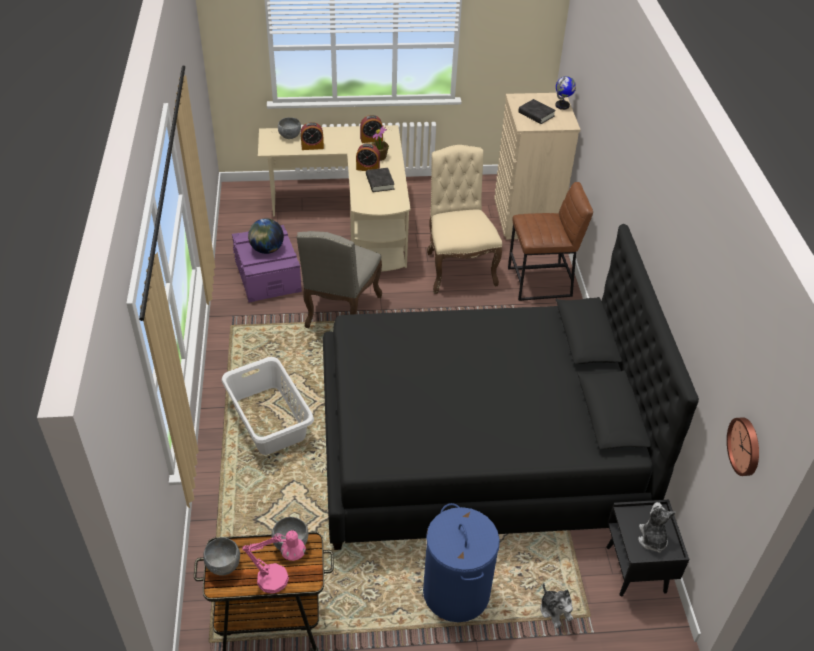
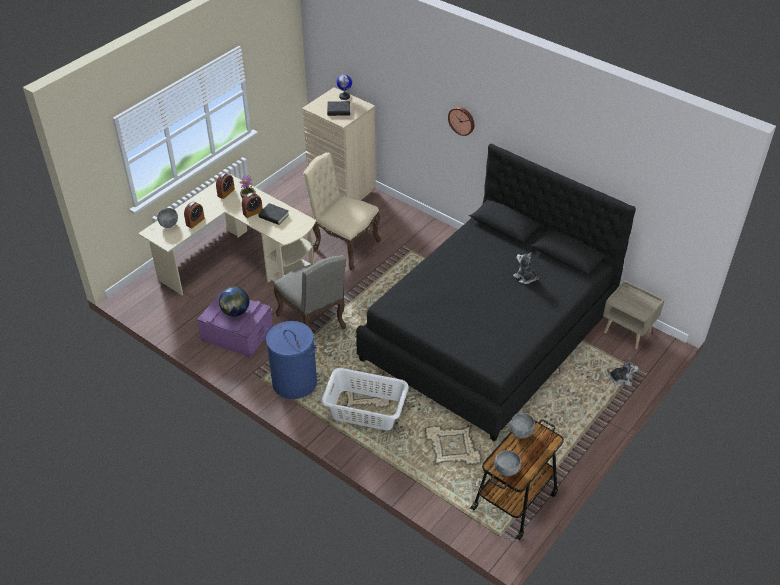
camera: 45 degrees left, 0 degrees up
(280, 580) = (540, 451): pink table lamp -> none
(456, 592) = (572, 409): blue laundry basket -> blue laundry basket (294, 382)
(540, 282) = (399, 222): brown chair -> none
(637, 570) = (628, 332): black nightstand -> beige nightstand
(652, 539) = (639, 303): plush toy -> plush toy (525, 277)
(745, 446) = (689, 210): wall clock -> wall clock (462, 120)

